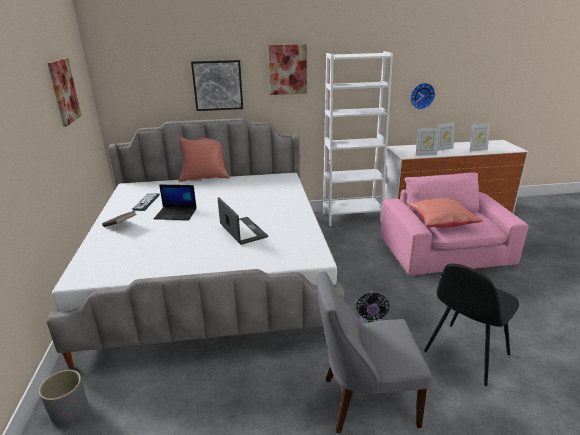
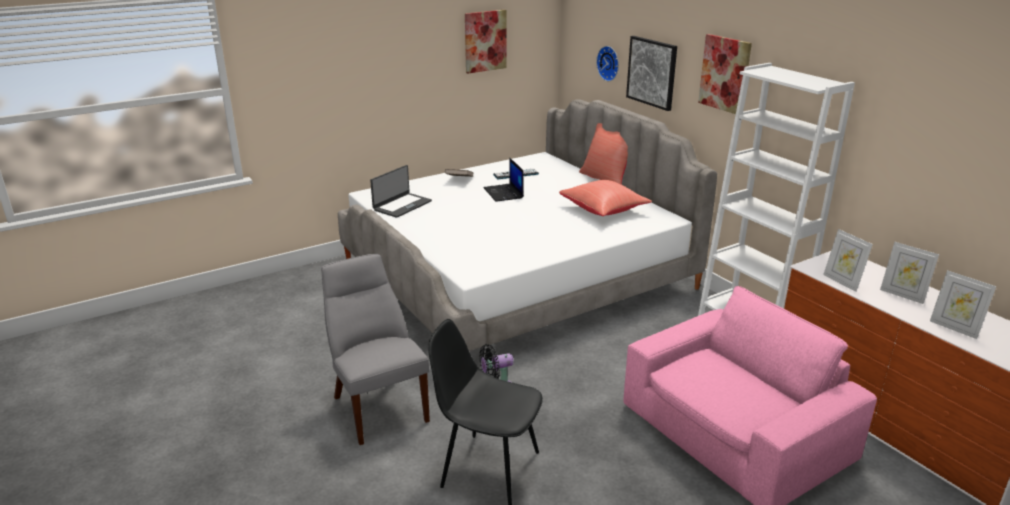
camera: 65 degrees right, 0 degrees up
(69, 412) = (307, 278): grey planter -> none
(242, 231) = (496, 230): laptop -> laptop (402, 205)
(421, 95) = (916, 183): wall clock -> wall clock (609, 63)
(441, 222) = (707, 367): red pillow -> red pillow (604, 210)

